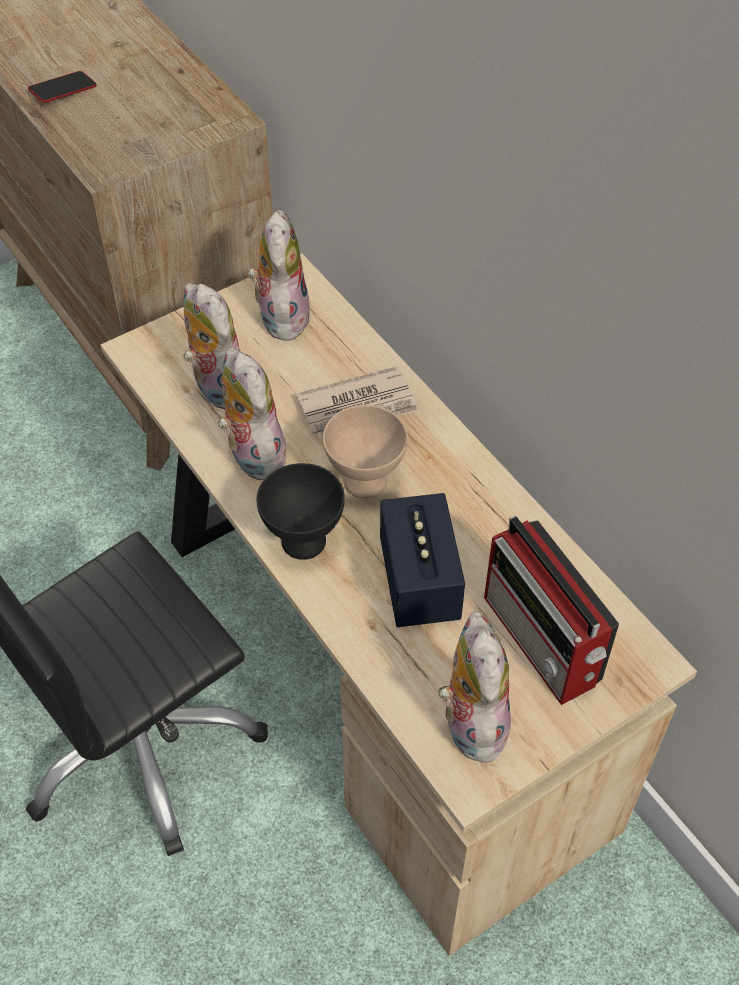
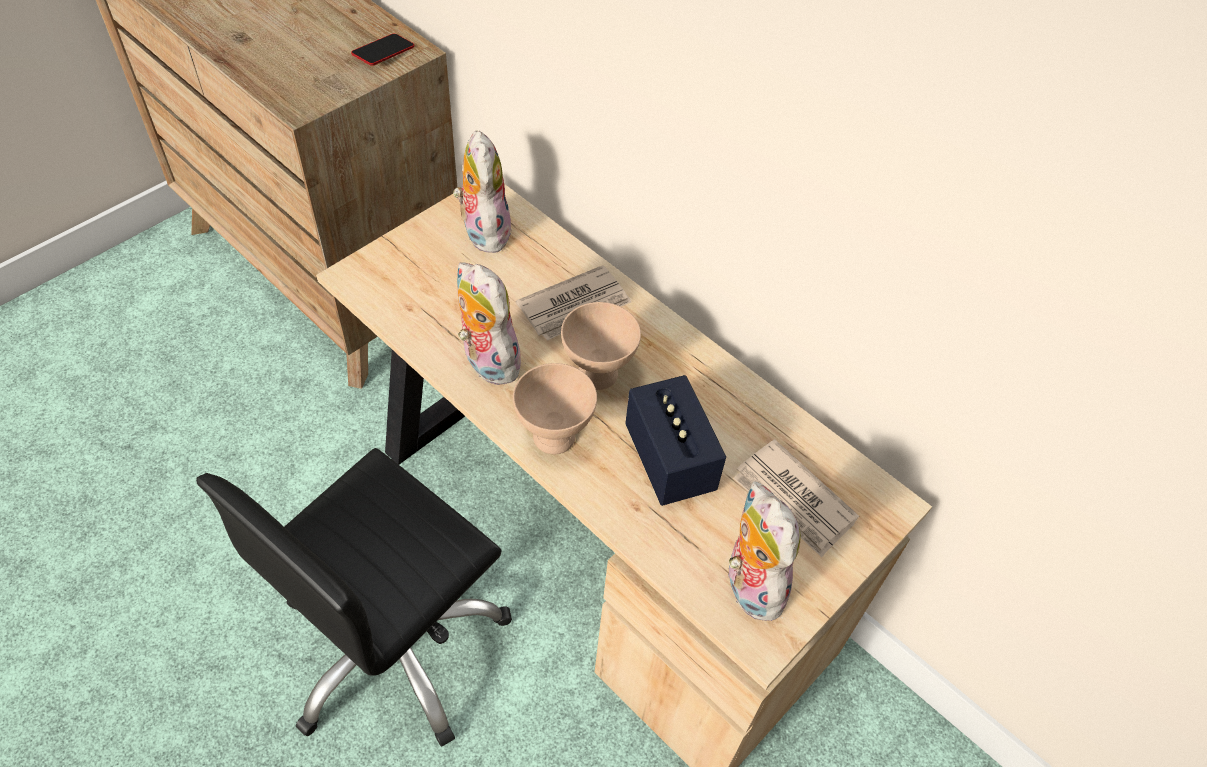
camera: 15 degrees left, 0 degrees up
(63, 91) = (242, 37): phone -> phone (383, 53)
(216, 387) = (438, 302): plush toy -> none
(302, 542) = (553, 438): black bowl -> beige bowl
(542, 643) = (793, 501): radio -> newspaper

